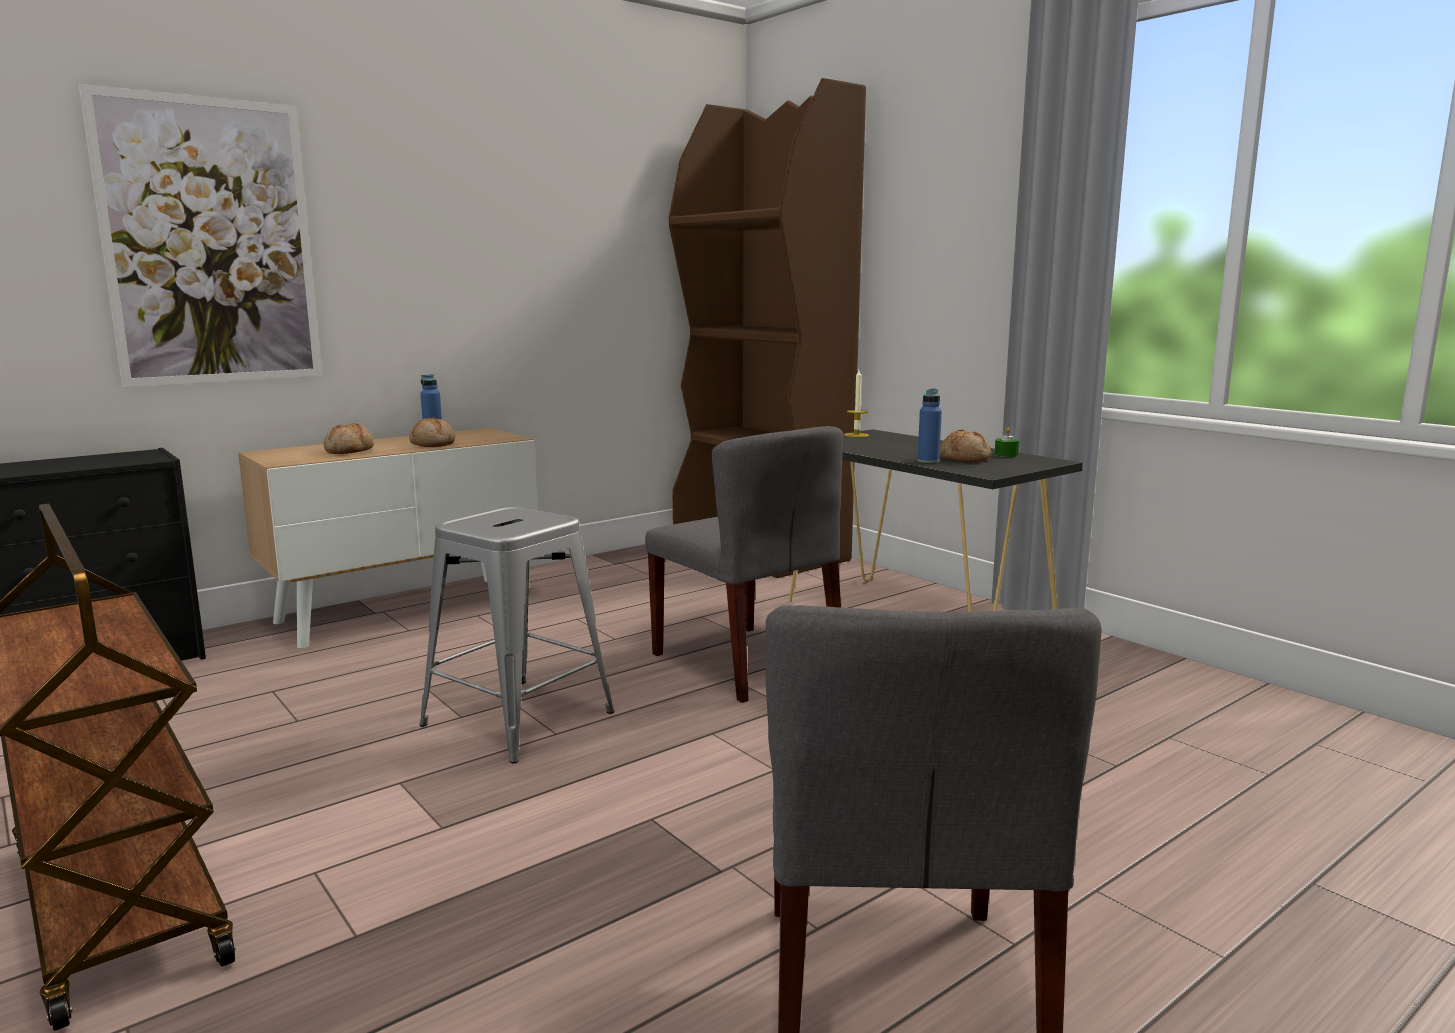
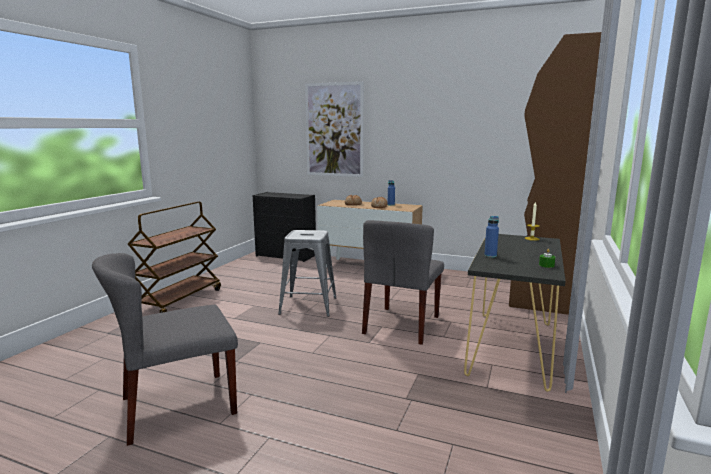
camera: 60 degrees right, 0 degrees up
(965, 458) = (514, 260): bread -> none

